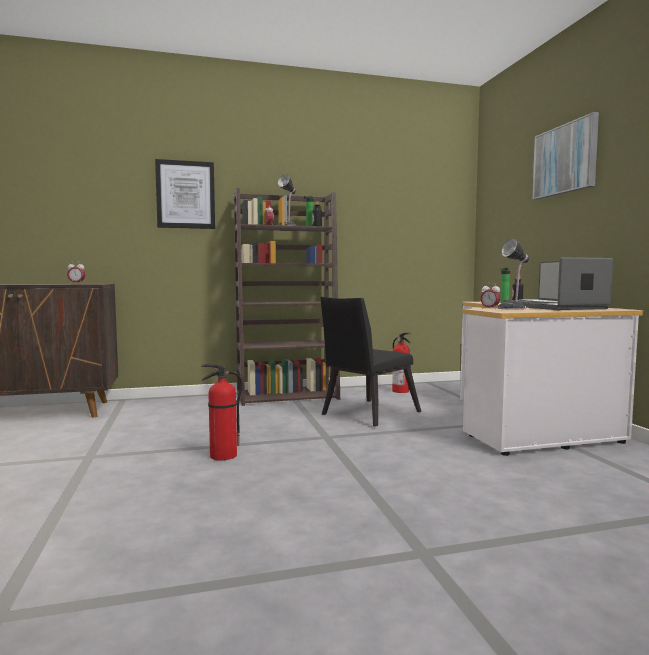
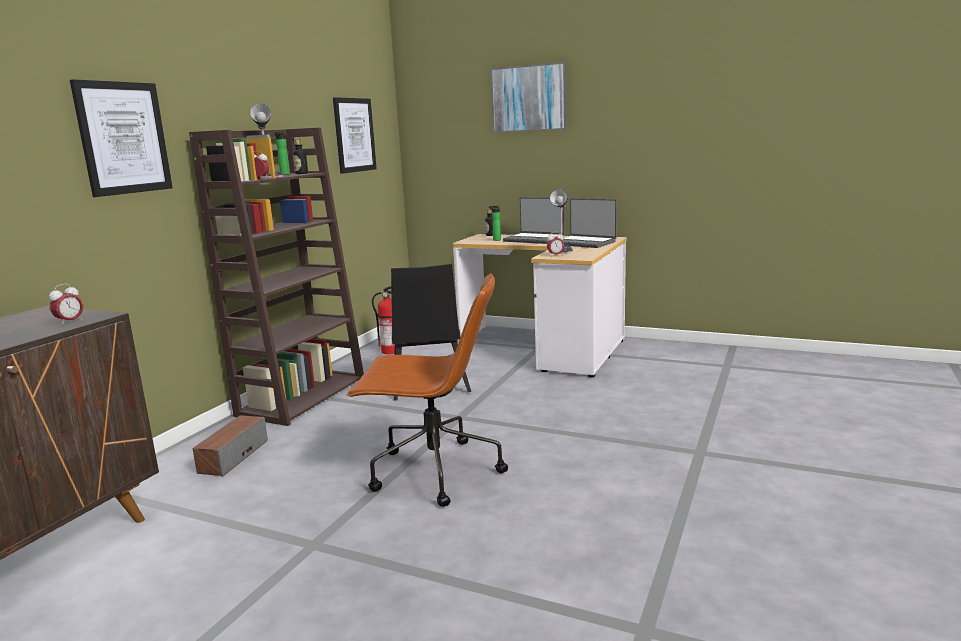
camera: 50 degrees left, 10 degrees up
(186, 408) = (233, 456): none -> speaker
(222, 456) = (433, 472): fire extinguisher -> brown office chair
(411, 208) = (354, 135): none -> picture
(567, 308) = (584, 243): laptop -> laptop turned 75 degrees counterclockwise

